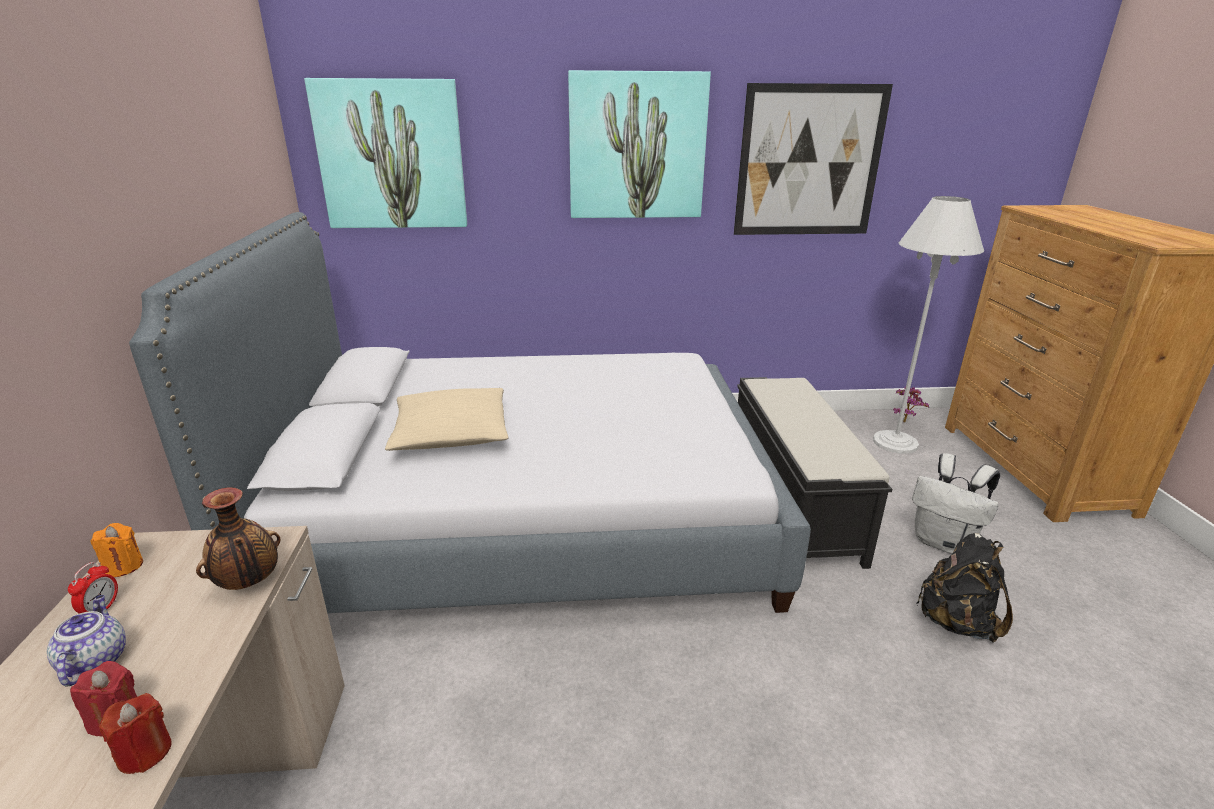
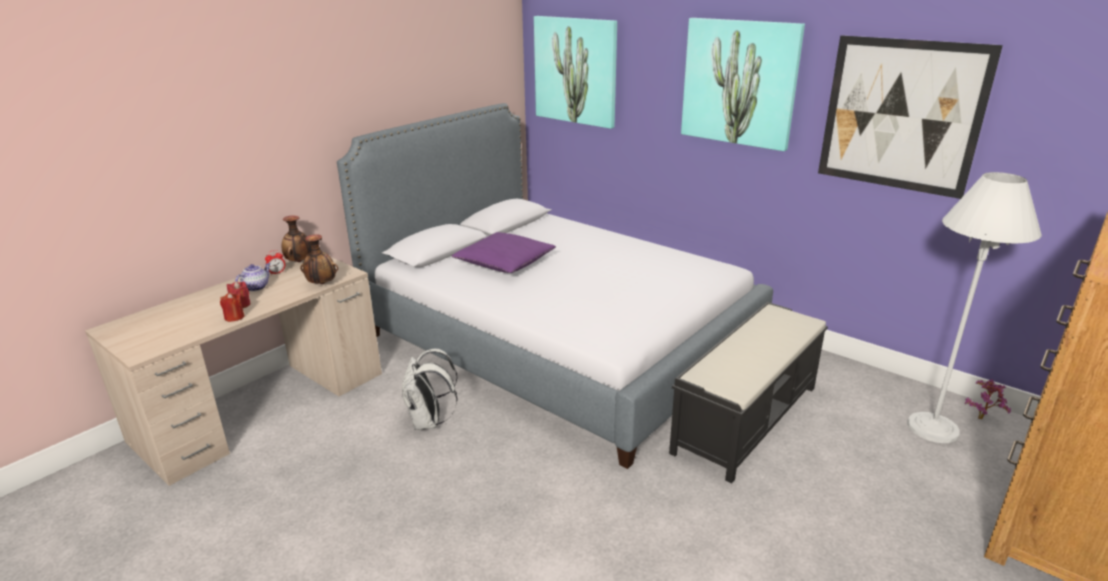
camera: 45 degrees right, 0 degrees up
(123, 566) = (299, 261): orange candle -> vase
(451, 434) = (504, 263): beige pillow -> purple pillow
(943, 542) = (829, 505): white backpack -> white backpack (429, 422)
(956, 622) = (738, 544): black backpack -> none

